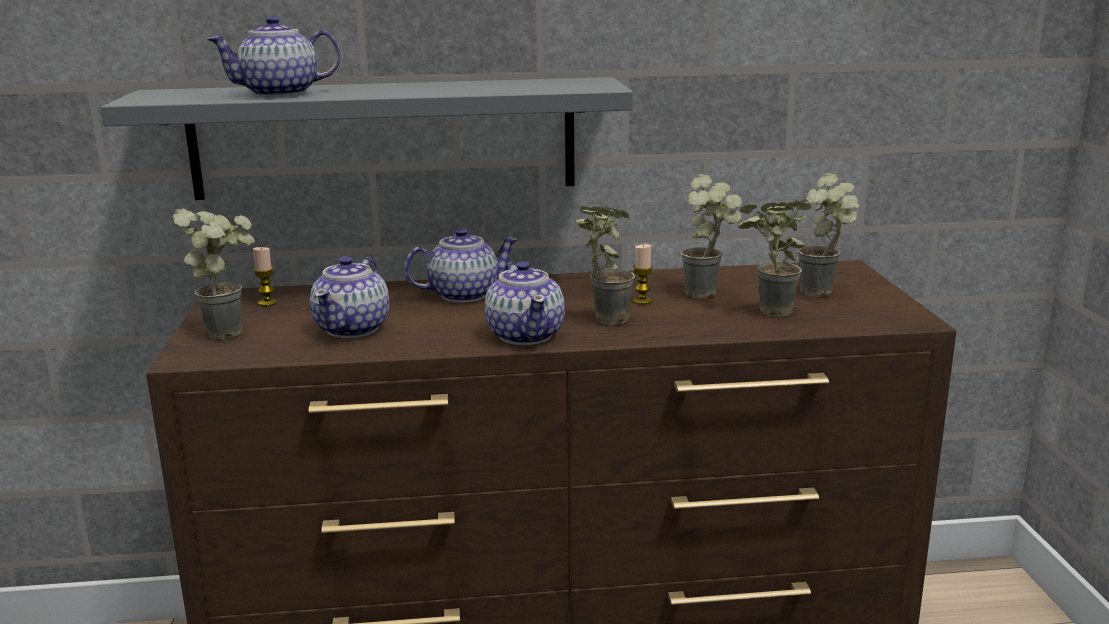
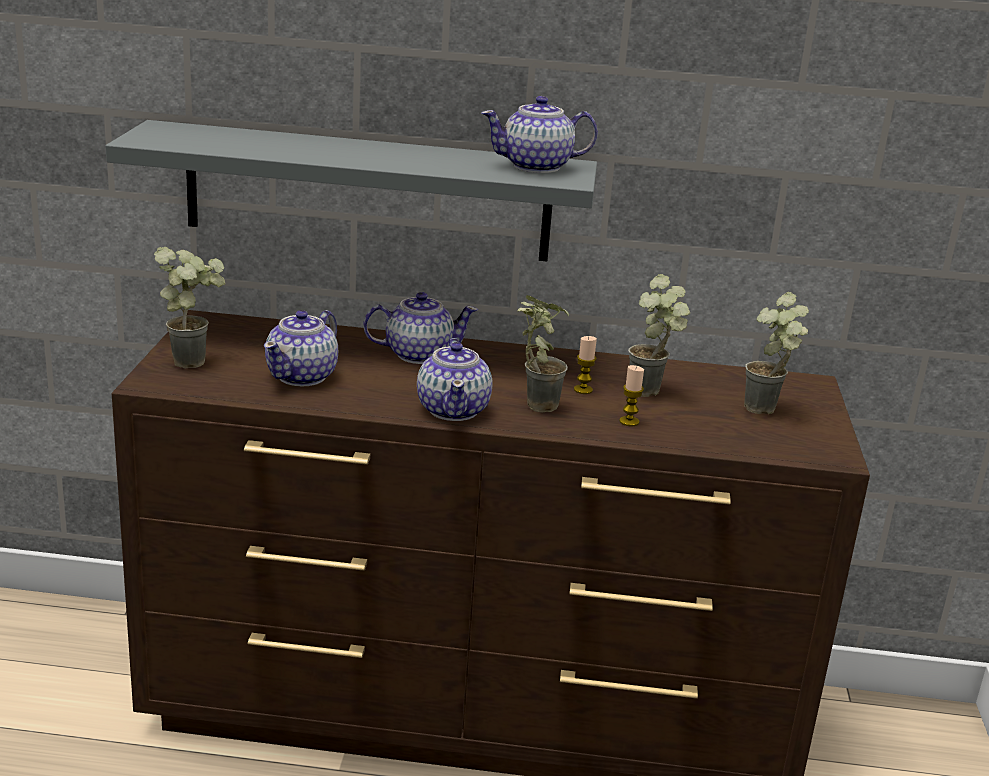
camera: 10 degrees right, 5 degrees up
(267, 303) = (238, 334): candle -> candle (629, 421)
(281, 93) = (268, 147): teapot -> teapot (537, 167)
(767, 313) = (695, 424): potted plant -> none

